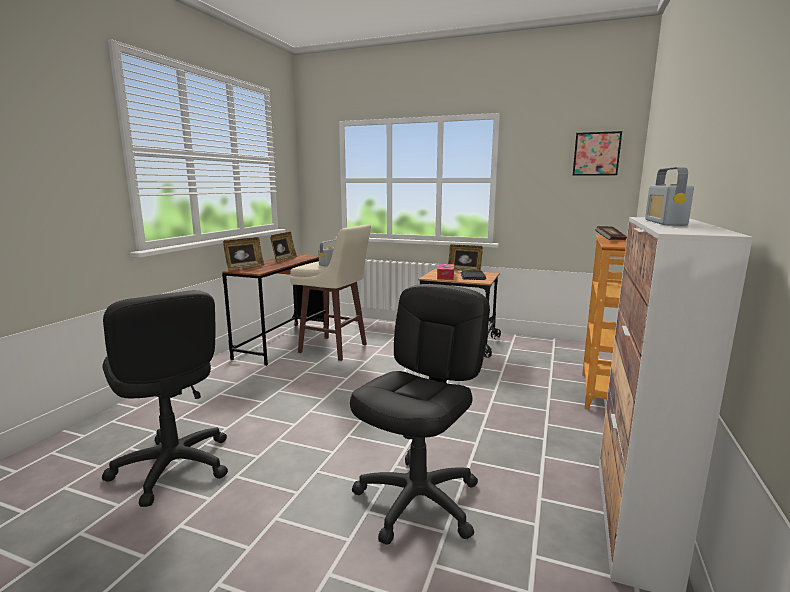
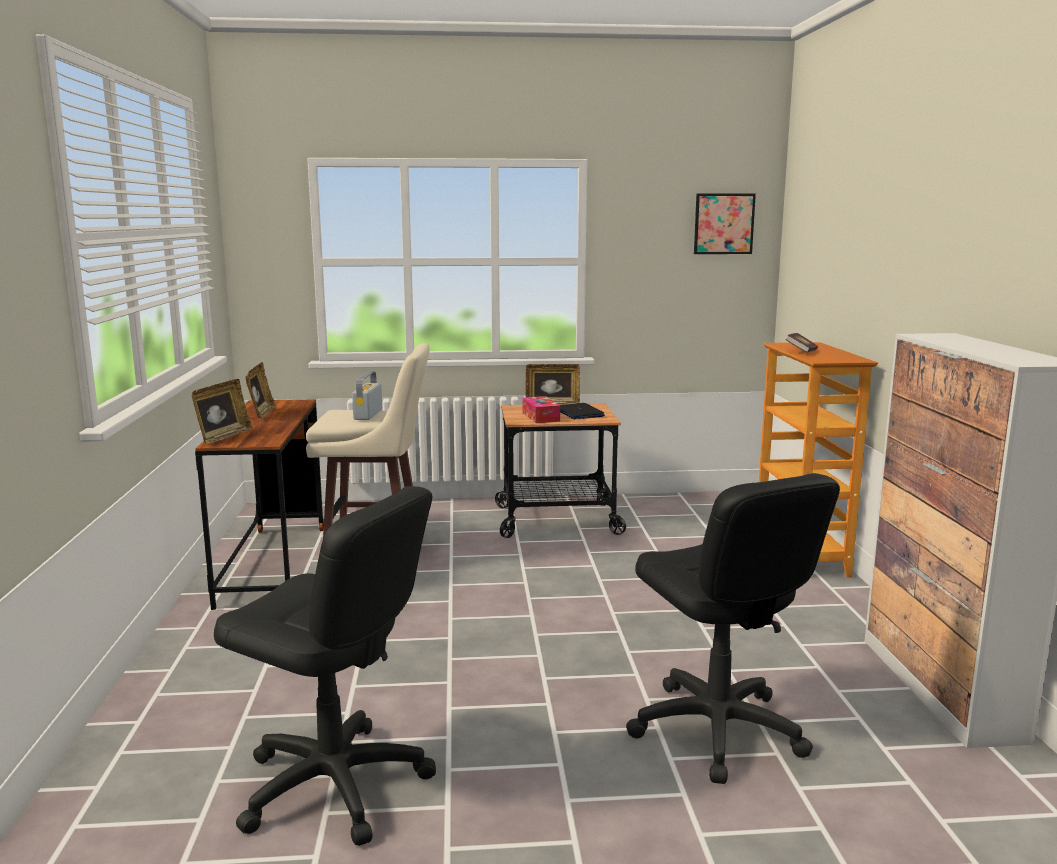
camera: 25 degrees left, 0 degrees up
(418, 501) = (716, 730): black office chair -> black office chair turned 150 degrees clockwise
(665, 222) = (967, 345): radio -> none

